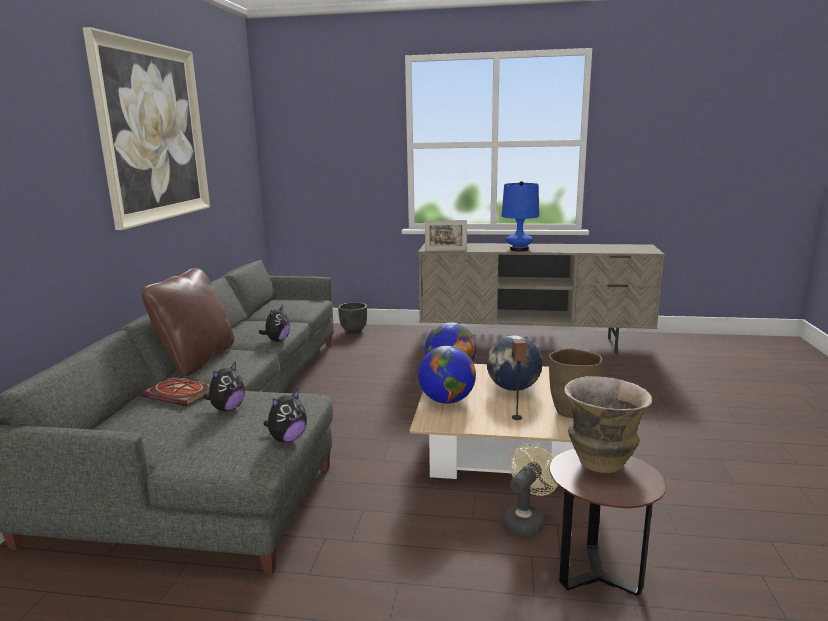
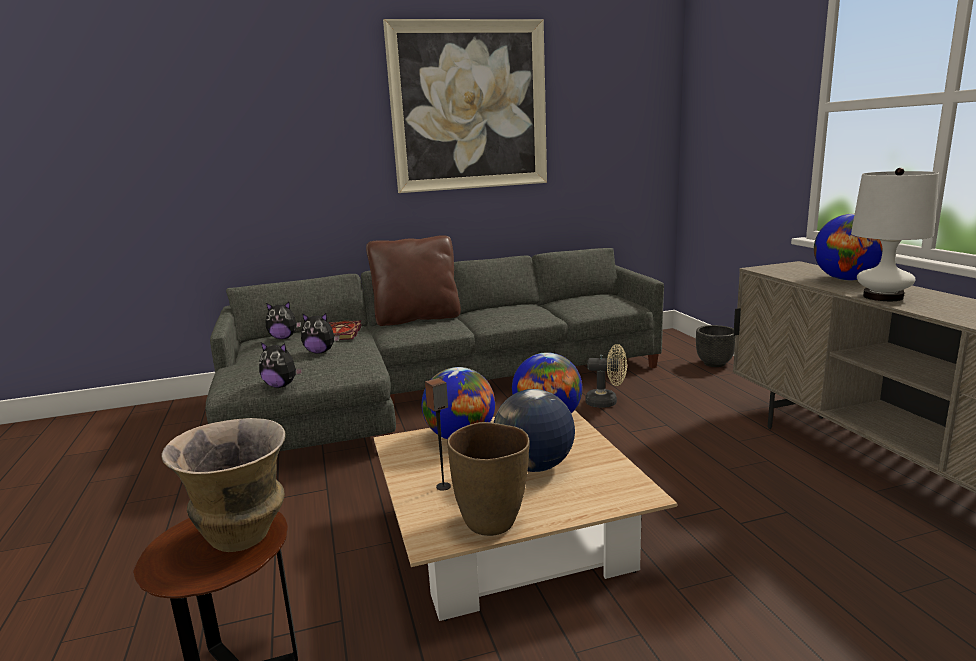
camera: 65 degrees right, 0 degrees up
(277, 340) = (494, 325): plush toy -> plush toy (283, 338)
(445, 250) = (774, 274): picture frame -> none
(479, 246) = (847, 279): none -> globe
(519, 249) = (883, 297): blue table lamp -> white table lamp
(526, 521) = (342, 593): beige fan -> beige fan (606, 402)

